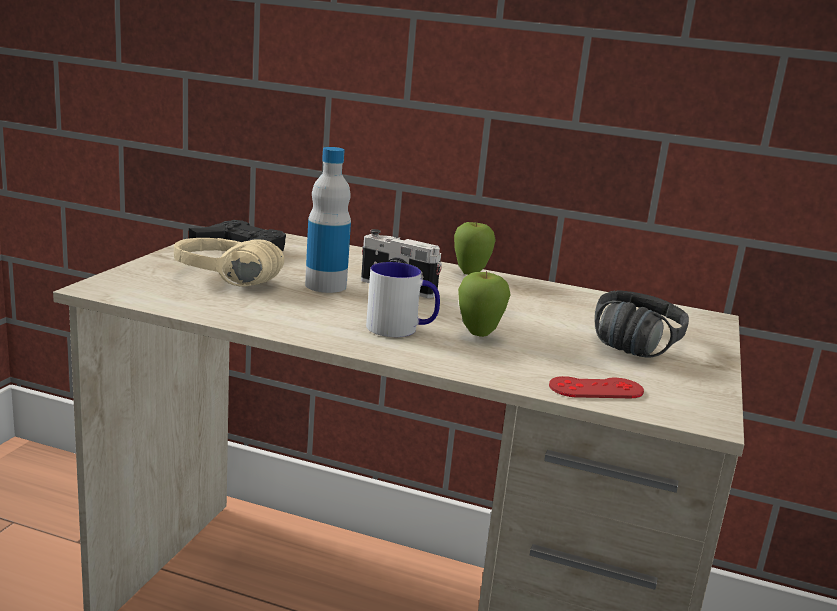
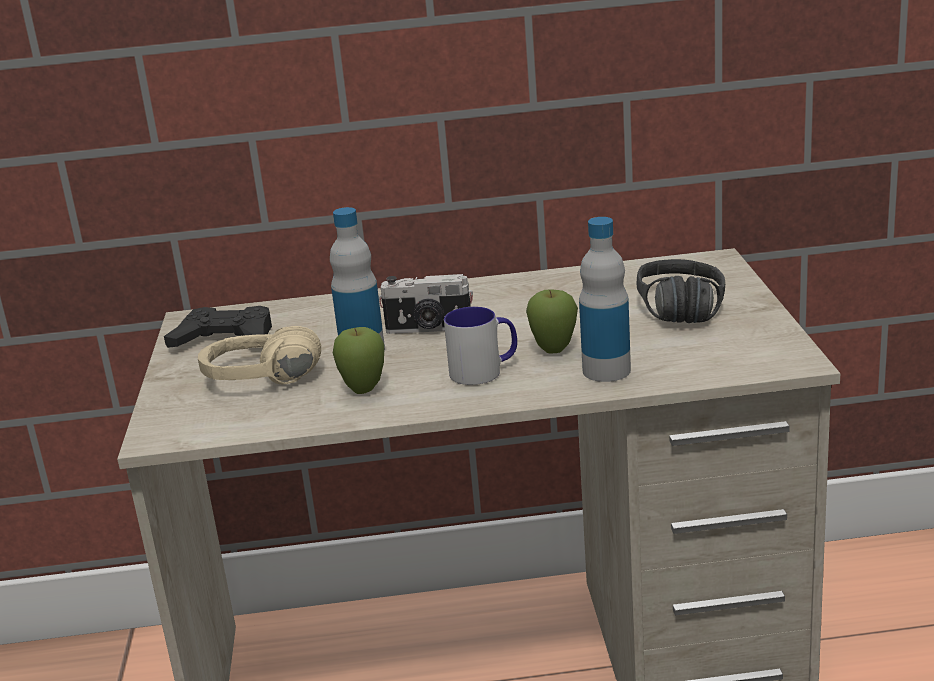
camera: 20 degrees left, 5 degrees up
(470, 274) = (473, 287): apple -> apple (364, 391)
(507, 363) = (606, 371): none -> bottle
(596, 388) = (696, 367): red game controller -> none

